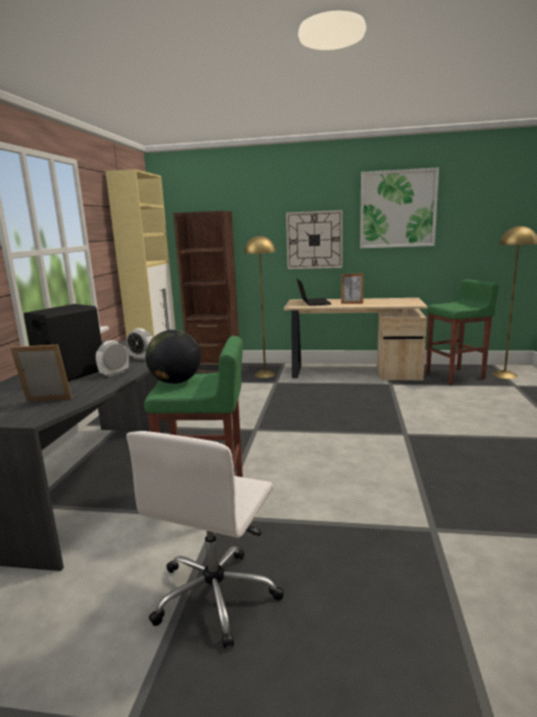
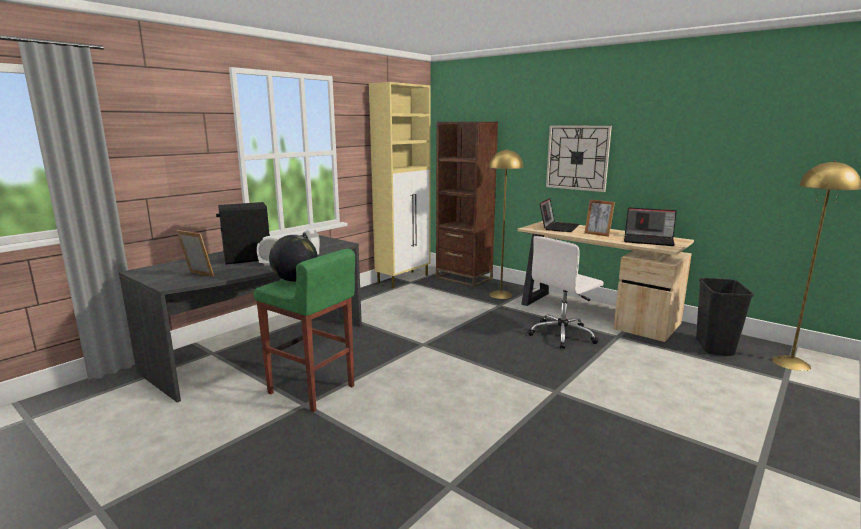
camera: 30 degrees right, 0 degrees up
(216, 594) = (234, 458): white office chair -> white office chair (562, 335)
(394, 302) = (649, 240): none -> laptop
(397, 209) = (678, 128): picture -> none
(456, 376) = (715, 348): green stool -> black trash can

